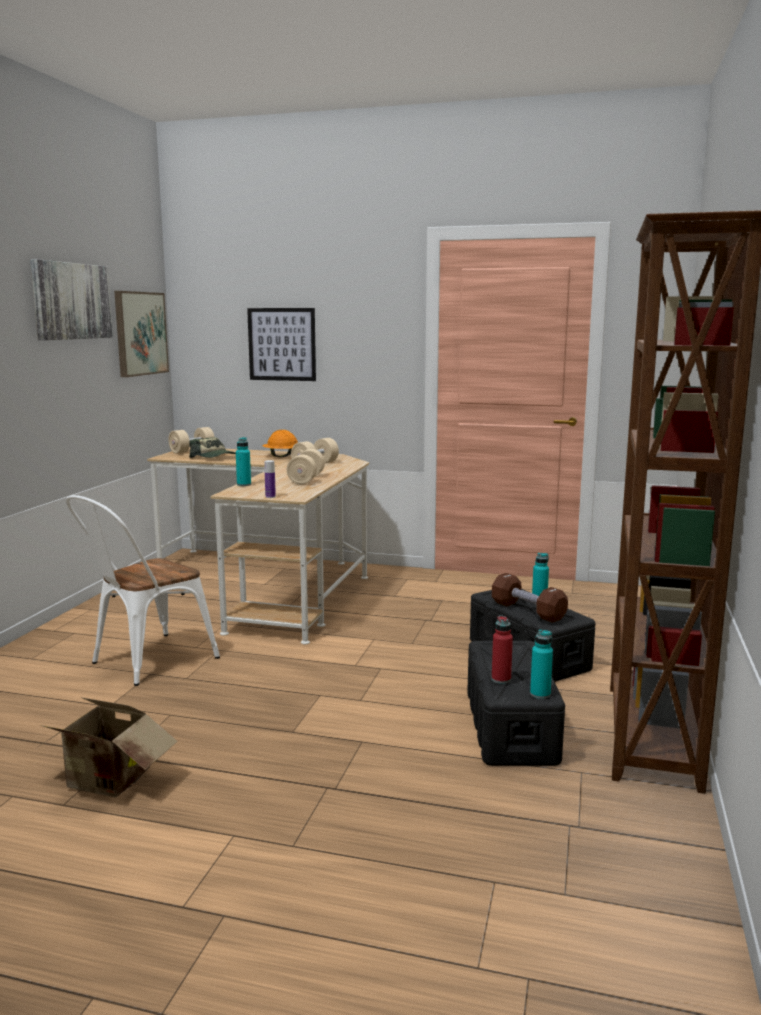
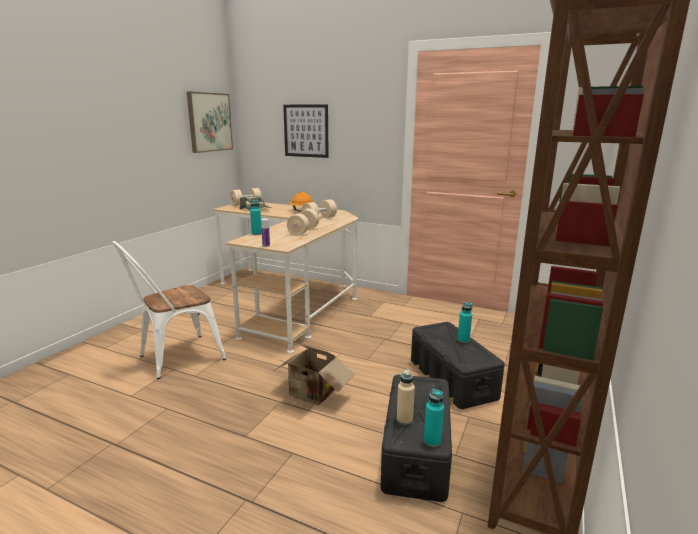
camera: 10 degrees right, 5 degrees up
(71, 301) = (148, 98): picture -> none
(107, 783) = (88, 471): cardboard box -> cardboard box (312, 395)
(501, 679) = (404, 420): red bottle -> beige bottle
(528, 611) = (451, 348): brown dumbbell -> none

